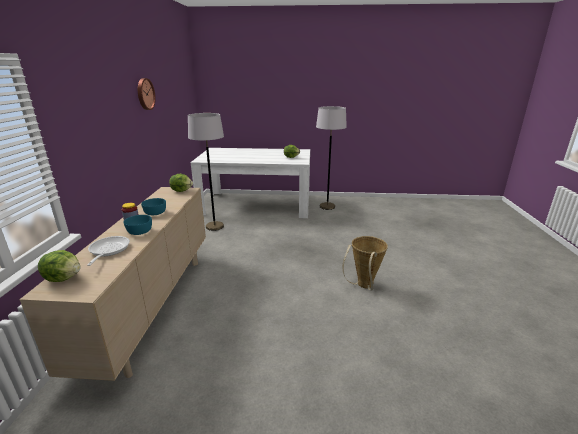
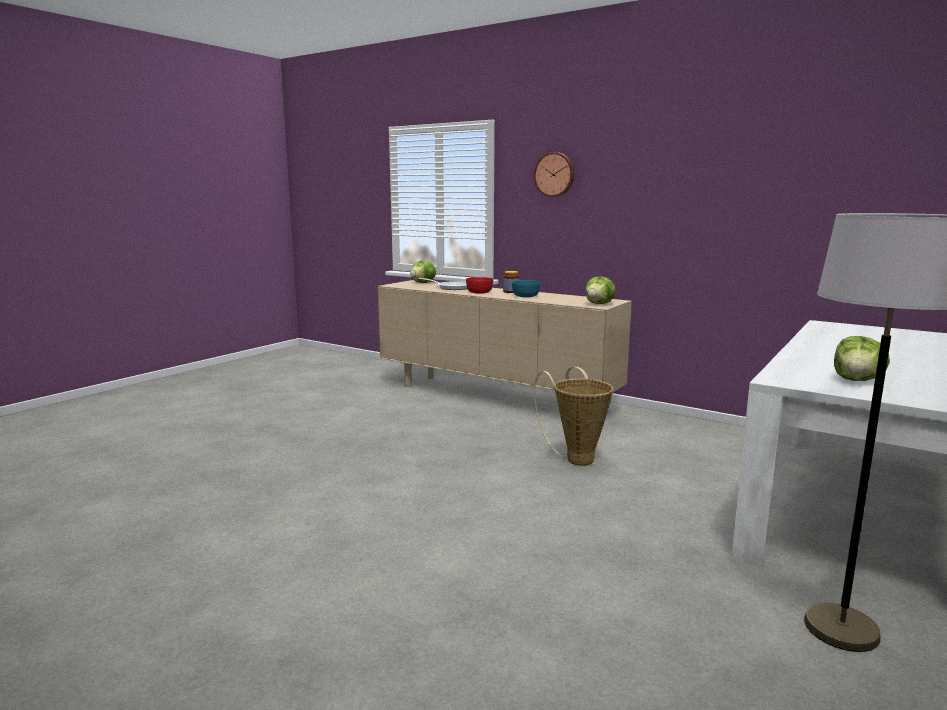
camera: 120 degrees right, 10 degrees down
(140, 231) = (479, 292): turquoise bowl -> red bowl
(145, 94) = (699, 162): wall clock -> wall clock (554, 174)
(214, 226) = (717, 448): grey floor lamp -> none
(363, 286) = (363, 510): basket -> basket (576, 458)

